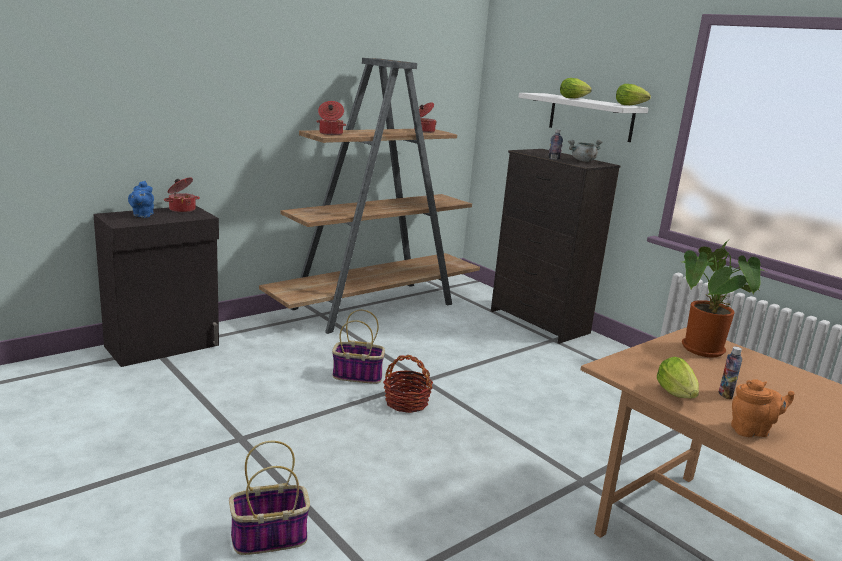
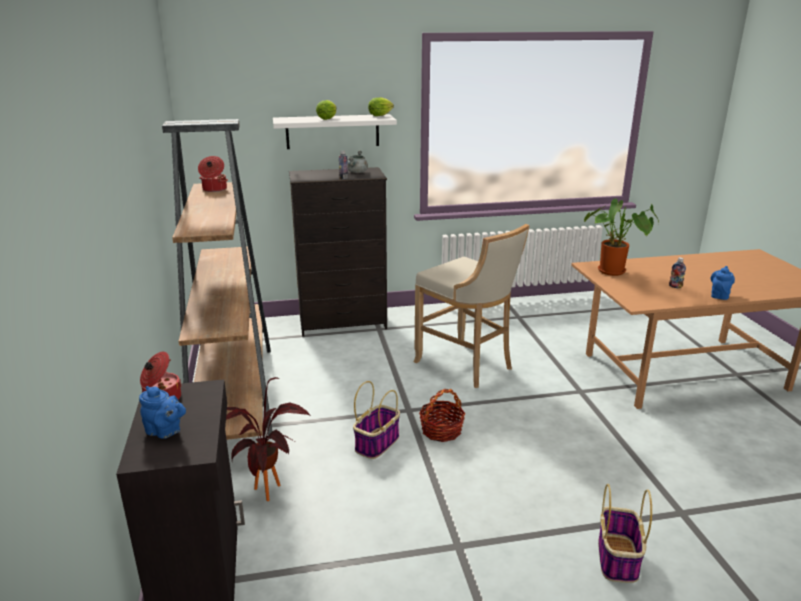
camera: 60 degrees left, 5 degrees up
(255, 348) = (269, 496): none -> potted plant
(330, 133) = (208, 227): cooking pot -> none
(545, 397) = (467, 365): none -> beige stool
(677, 396) = (677, 299): lettuce -> none
(752, 431) = (719, 295): orange teapot -> blue teapot

